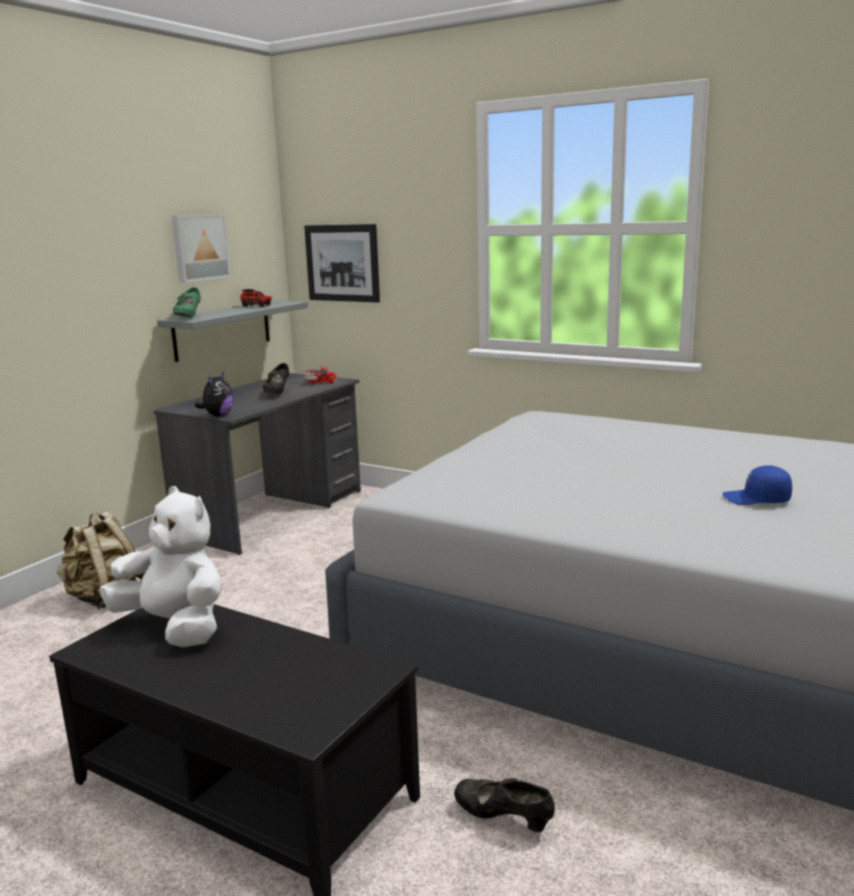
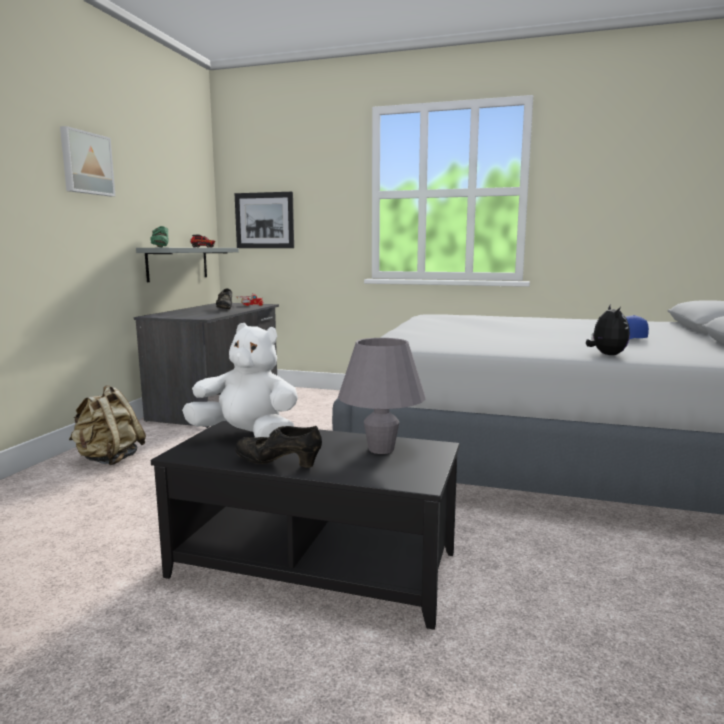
camera: 15 degrees left, 5 degrees down
(199, 247) = (164, 198): picture -> picture (86, 163)
(218, 415) = (192, 318): plush toy -> plush toy (606, 355)
(310, 667) = (381, 449): none -> grey table lamp
(503, 818) = (522, 557): black shoe -> black shoe (278, 464)

